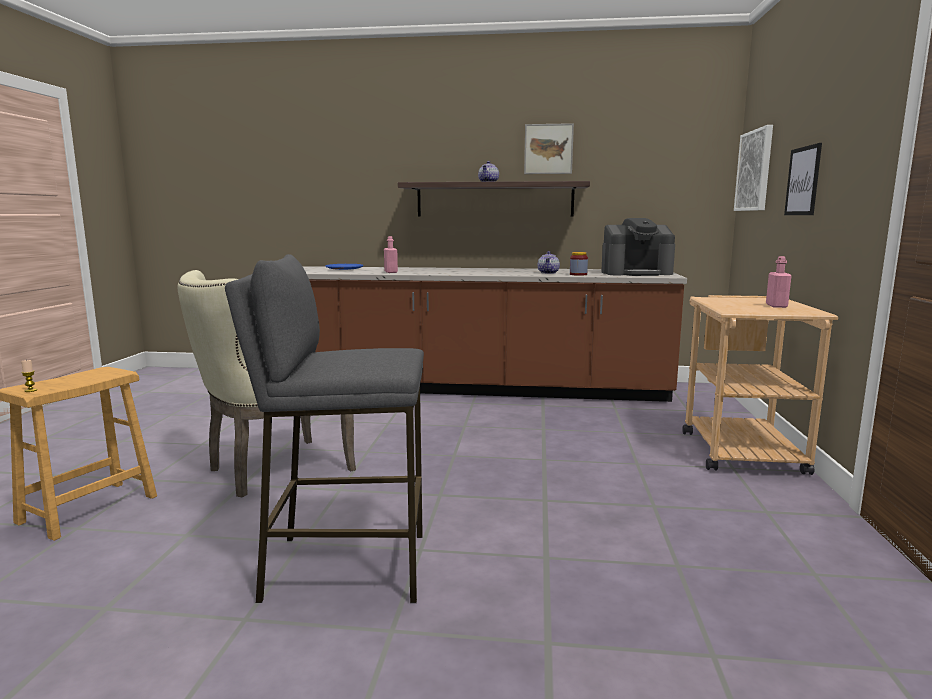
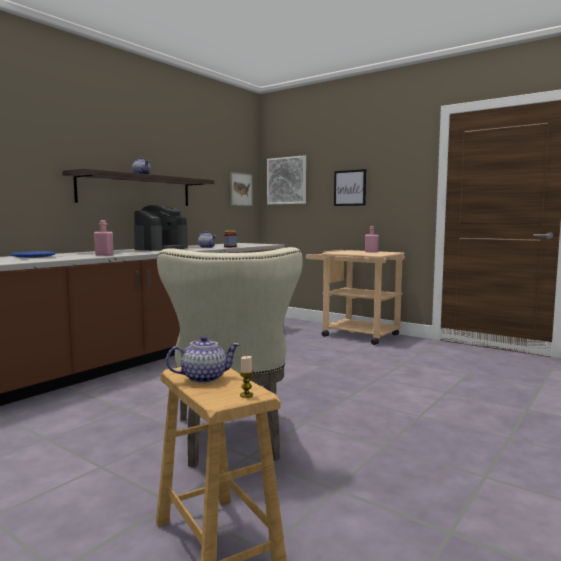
camera: 60 degrees left, 5 degrees down
(82, 376) = (204, 378): none -> teapot
(346, 566) = (429, 438): grey stool -> none
(548, 149) = (170, 153): picture -> picture (241, 189)
(636, 273) = (246, 244): coffee machine -> coffee machine (161, 248)

